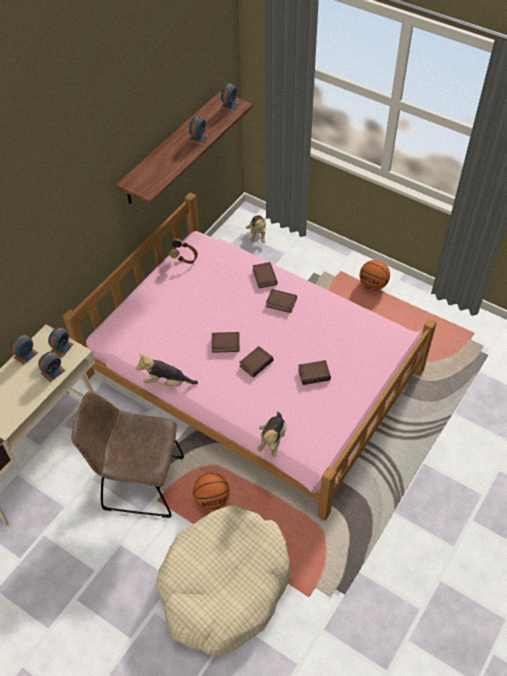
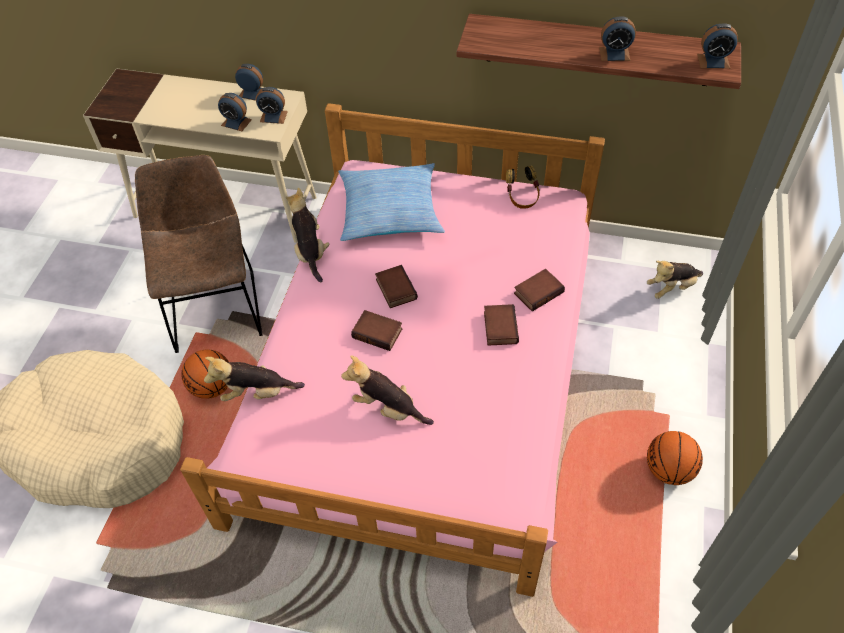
camera: 70 degrees right, 0 degrees up
(155, 328) = (390, 211): none -> pillow
(314, 373) = (388, 408): book -> plush toy

